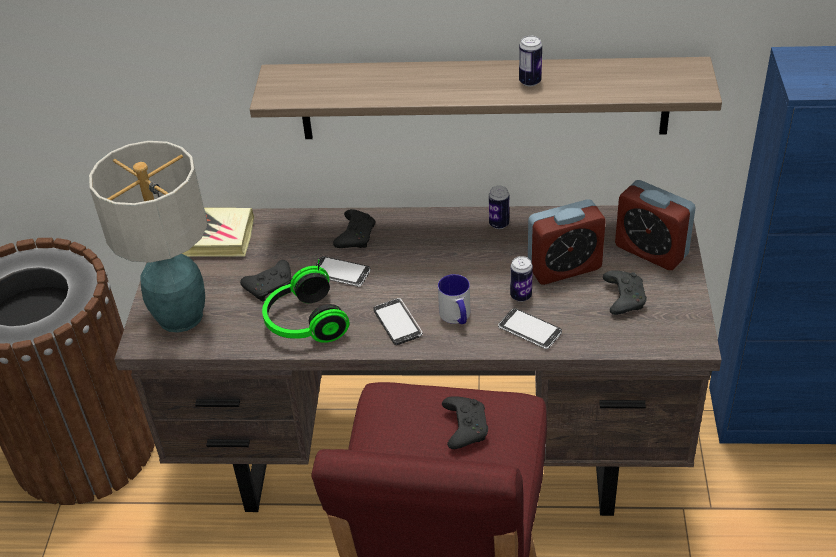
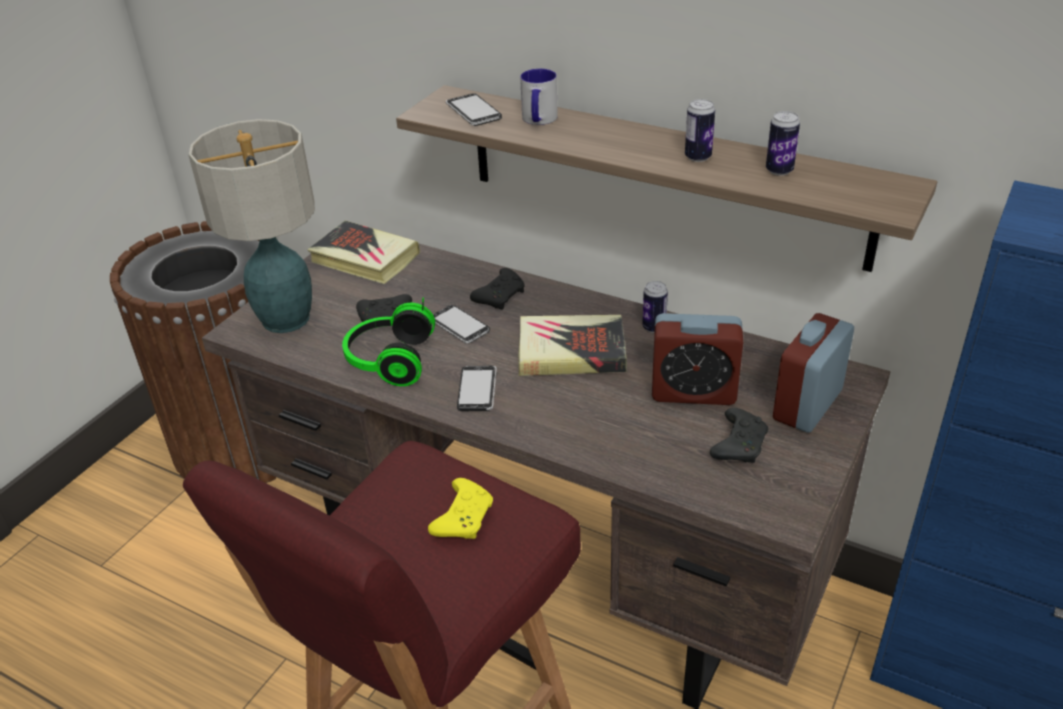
camera: 25 degrees right, 5 degrees down
(449, 266) = (571, 352): none -> book
(457, 317) = (541, 404): mug -> mug (538, 120)
(464, 427) = (464, 518): black game controller -> yellow game controller
(521, 296) = (624, 405): can -> can (779, 170)
(530, 330) = (608, 443): phone -> phone (473, 112)
(651, 251) = (807, 405): alarm clock -> alarm clock turned 60 degrees clockwise

